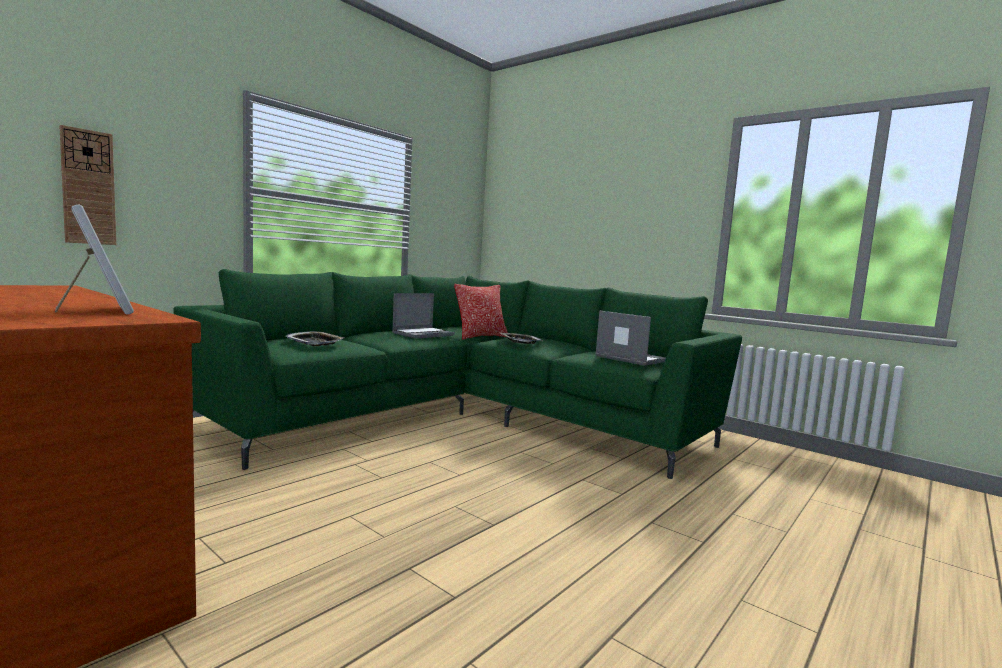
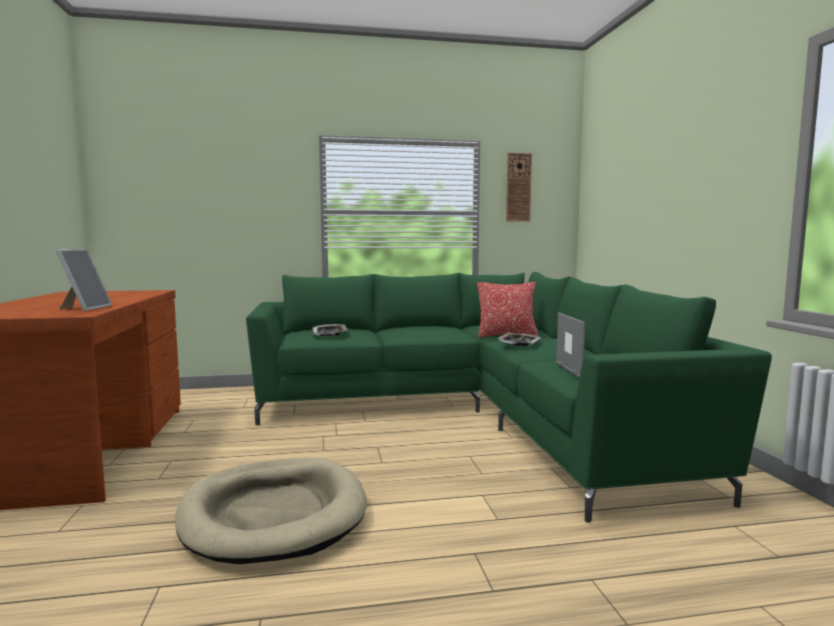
camera: 40 degrees right, 0 degrees up
(88, 187) = (218, 224): wall clock -> wall clock (518, 187)
(423, 334) = (442, 330): laptop -> none
(449, 550) = (274, 514): none -> beige dog bed

